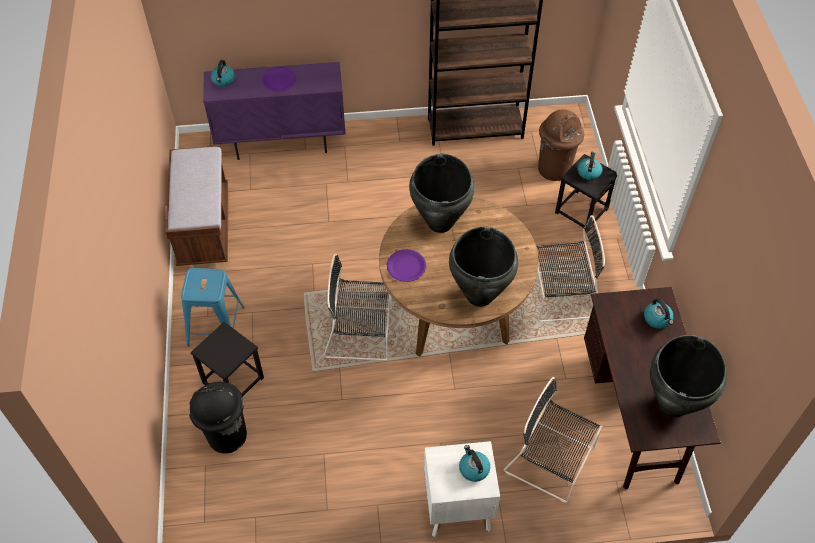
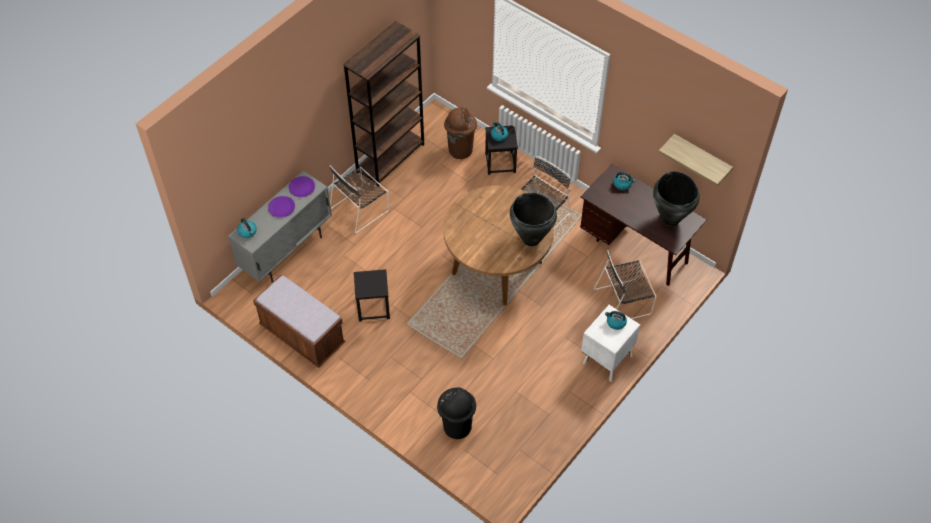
camera: 45 degrees left, 0 degrees up
(216, 326) = (380, 380): blue stool -> none
(232, 380) = (425, 399): black stool -> black stool (373, 307)
(282, 143) = (287, 252): purple cabinet -> grey cabinet
(361, 333) = (462, 318): black chair -> black chair (361, 208)
(406, 266) = (479, 253): purple plate -> purple plate (302, 187)
(440, 223) = (469, 218): black vase -> none
(749, 345) = (701, 157): none -> shelf

